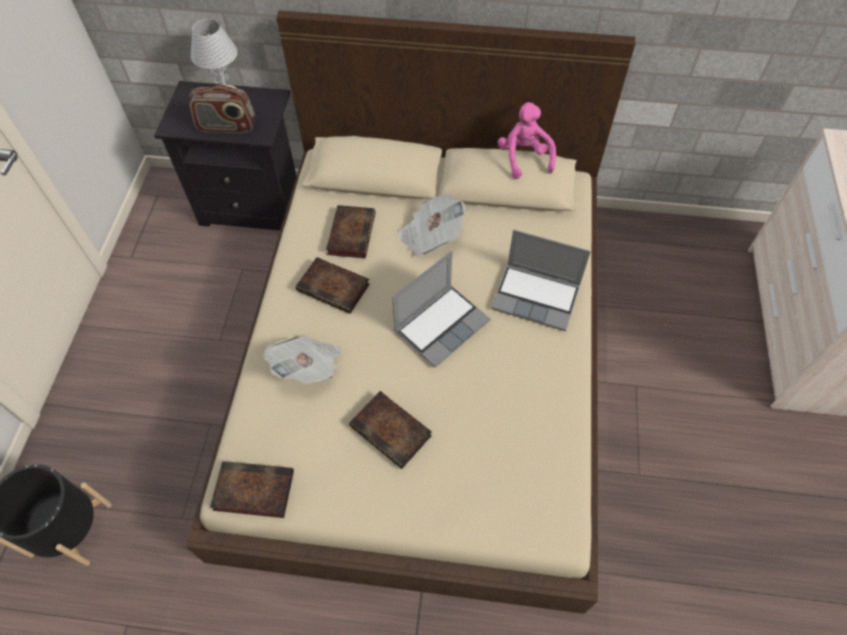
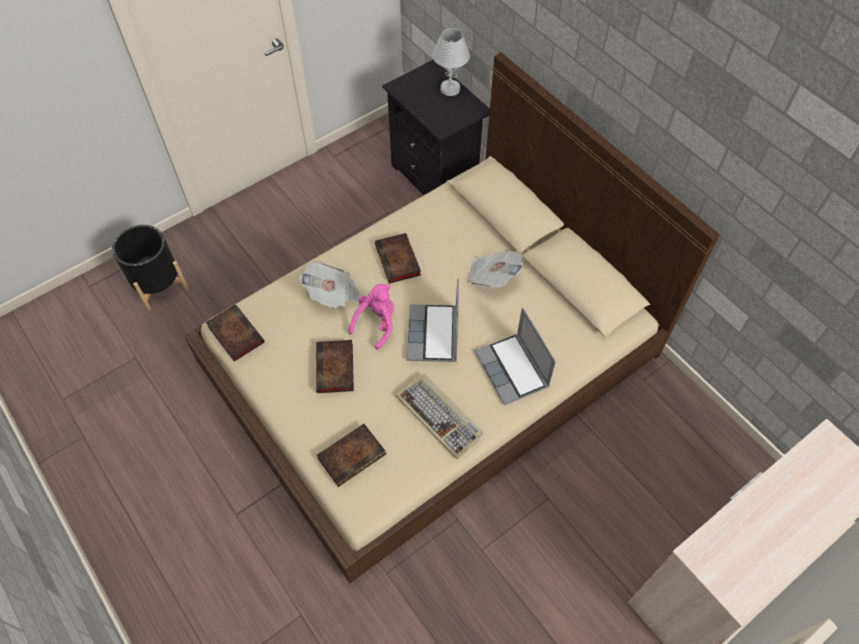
camera: 45 degrees right, 0 degrees up
(226, 126) = (428, 109): radio -> none
(351, 233) = (446, 235): book -> book (353, 455)
(442, 324) = (434, 335): laptop -> laptop turned 90 degrees clockwise
(524, 158) = (605, 272): pink plush toy -> pink plush toy (376, 323)
(527, 387) = (440, 416): none -> keyboard

